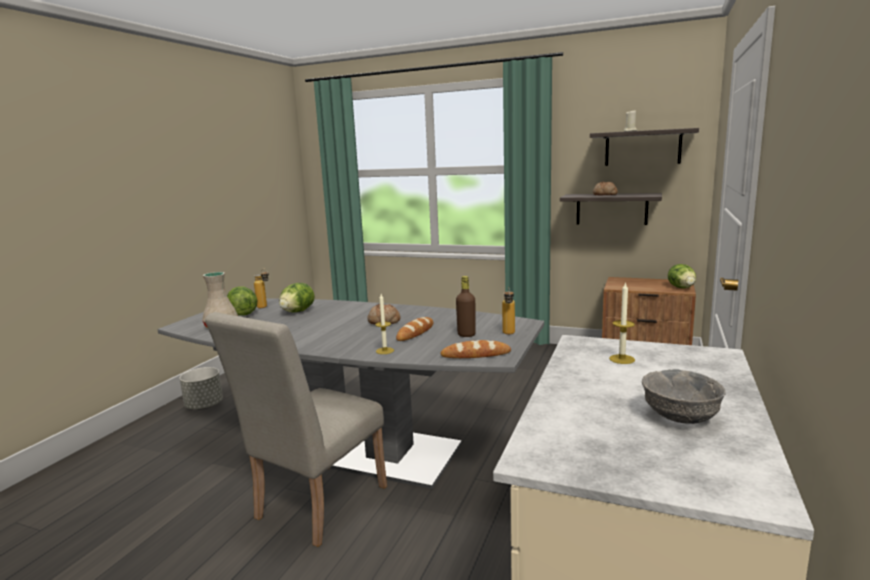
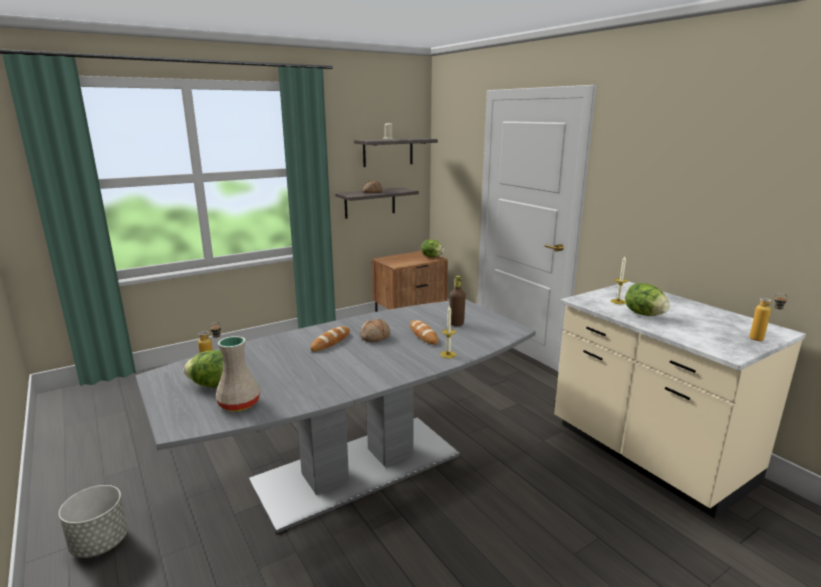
camera: 55 degrees left, 5 degrees up
(297, 311) = (268, 359): lettuce -> lettuce (644, 314)
(314, 507) = (421, 521): beige chair -> none
(475, 354) = (500, 333): bread -> bread (331, 341)
(509, 334) = (476, 314): bottle -> bottle (762, 340)
(679, 416) = (701, 317): grey bowl -> none

